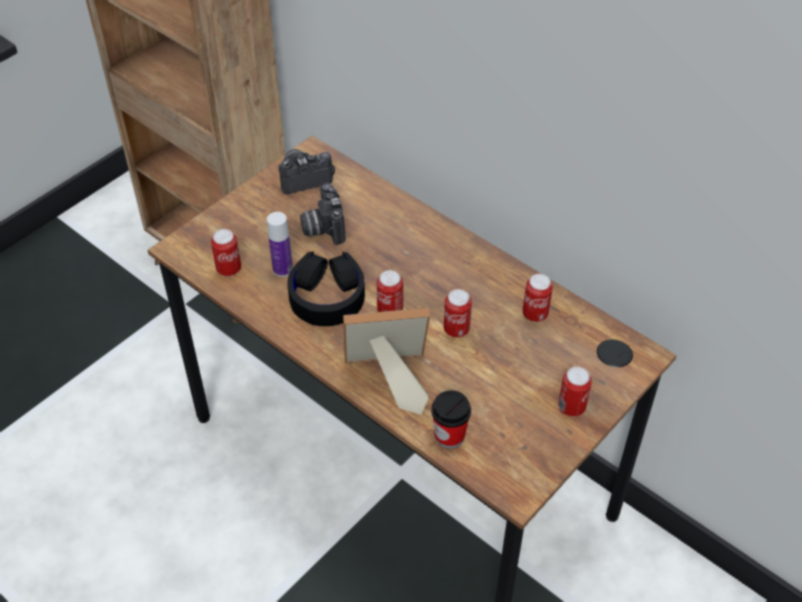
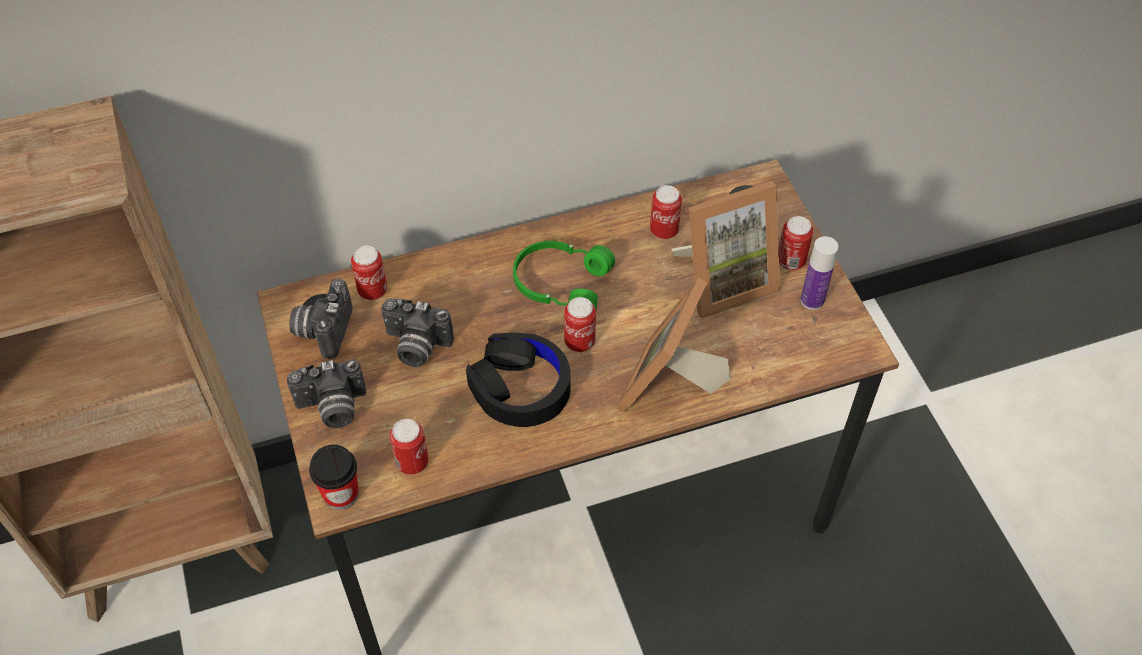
camera: 60 degrees left, 5 degrees up
(245, 212) = (332, 408): none -> camera
(282, 269) = (451, 411): bottle -> bottle (812, 300)
(436, 276) = (560, 282): none -> green headphones
(449, 436) = (769, 369): cup -> cup (341, 494)
(456, 330) = (642, 300): can -> can (372, 291)
(516, 371) = (723, 280): none -> picture frame

